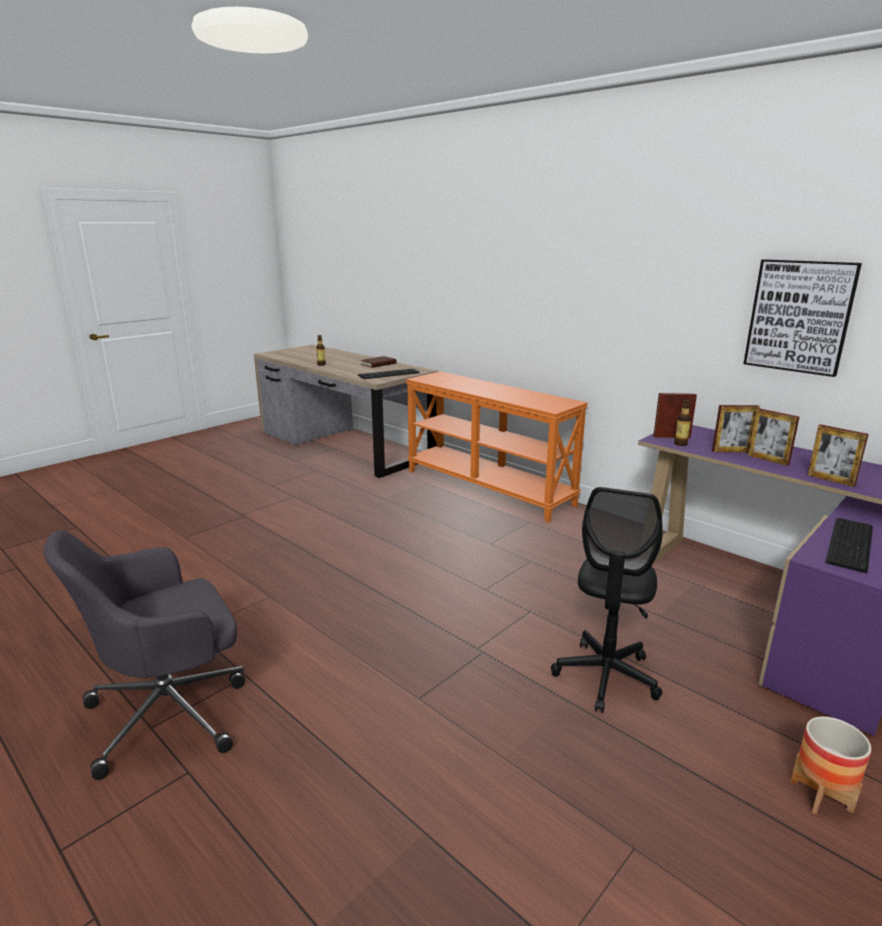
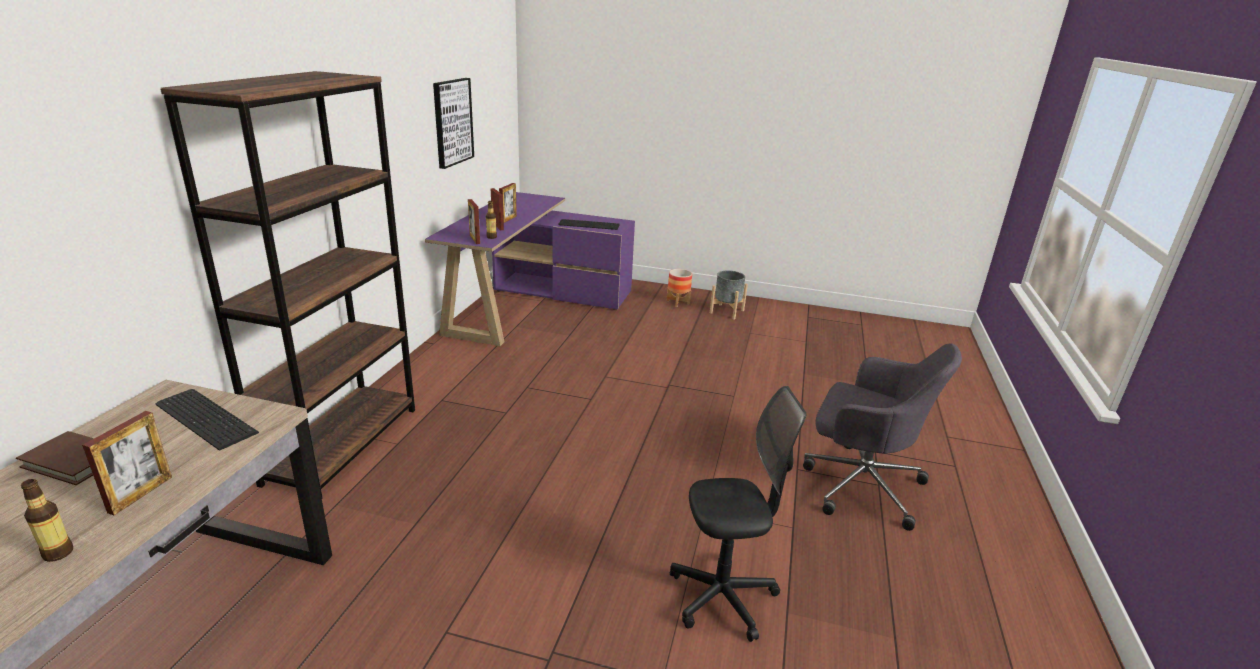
camera: 120 degrees left, 5 degrees up
(489, 487) = (343, 444): orange console table -> brown bookcase
(606, 677) = (650, 346): black office chair -> black office chair (722, 597)
(769, 869) = (726, 311): none -> grey planter
(831, 480) = (534, 210): picture frame -> picture frame (140, 494)

